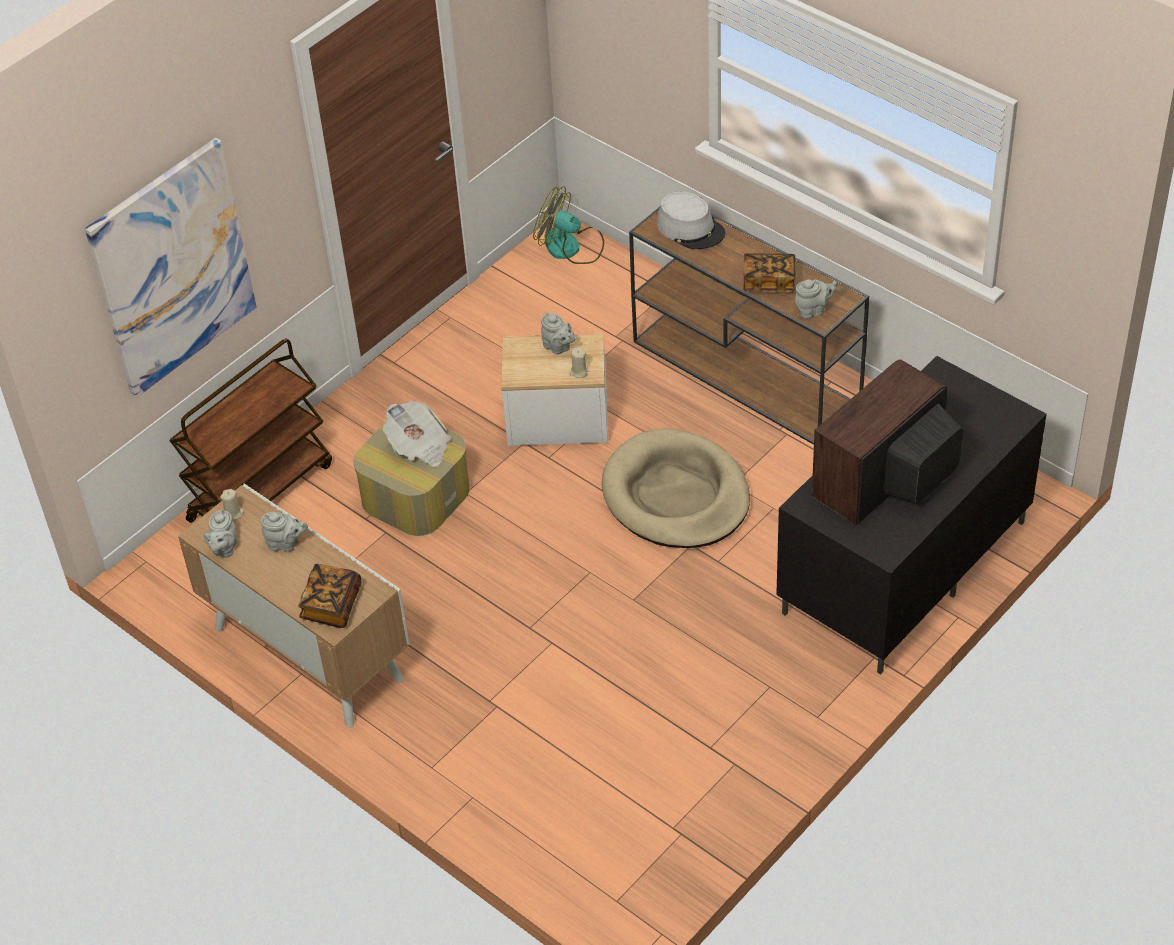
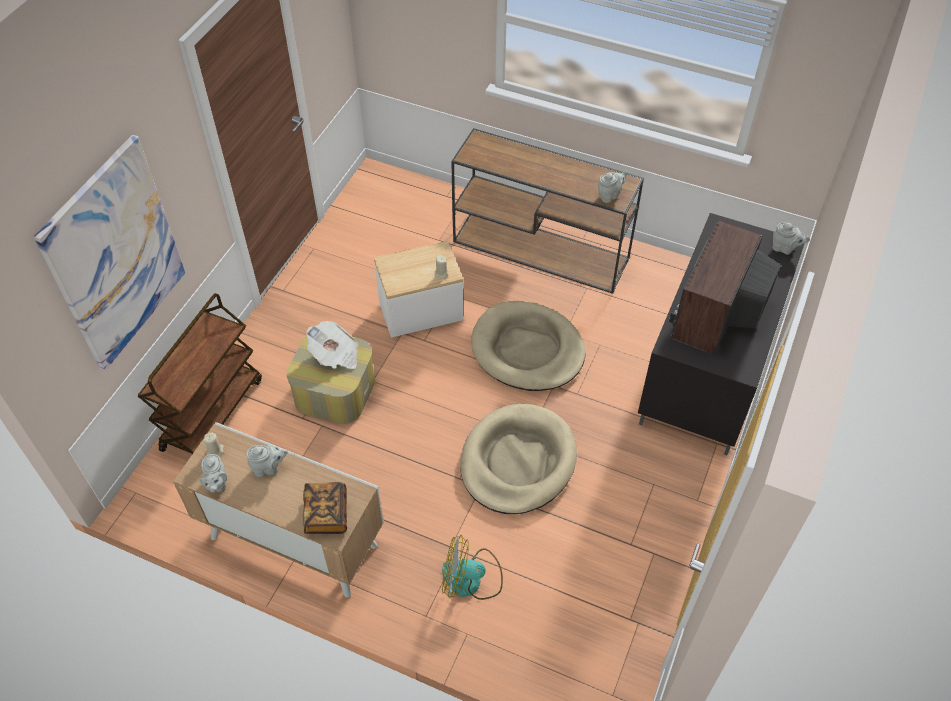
camera: 20 degrees left, 5 degrees up
(558, 347) = (418, 257): grey teapot -> grey teapot (785, 248)
(570, 247) = (383, 182): fan -> fan (471, 579)
(608, 624) = (517, 461): none -> beige dog bed
(691, 228) = (495, 151): grey hat -> none
(769, 282) = (568, 180): book -> none

